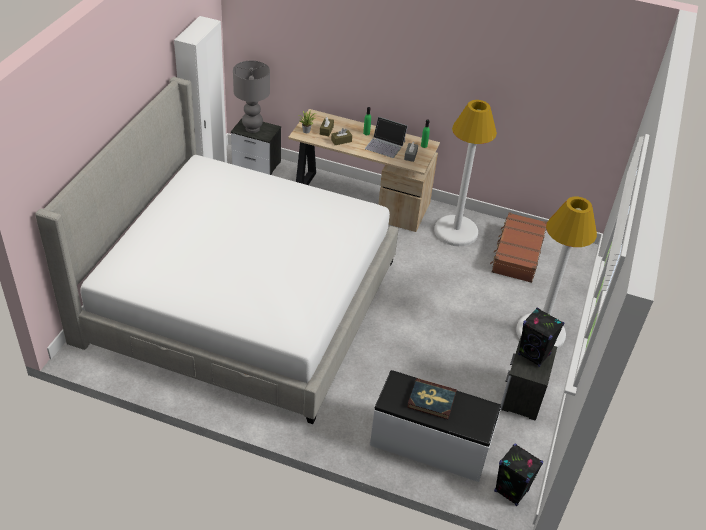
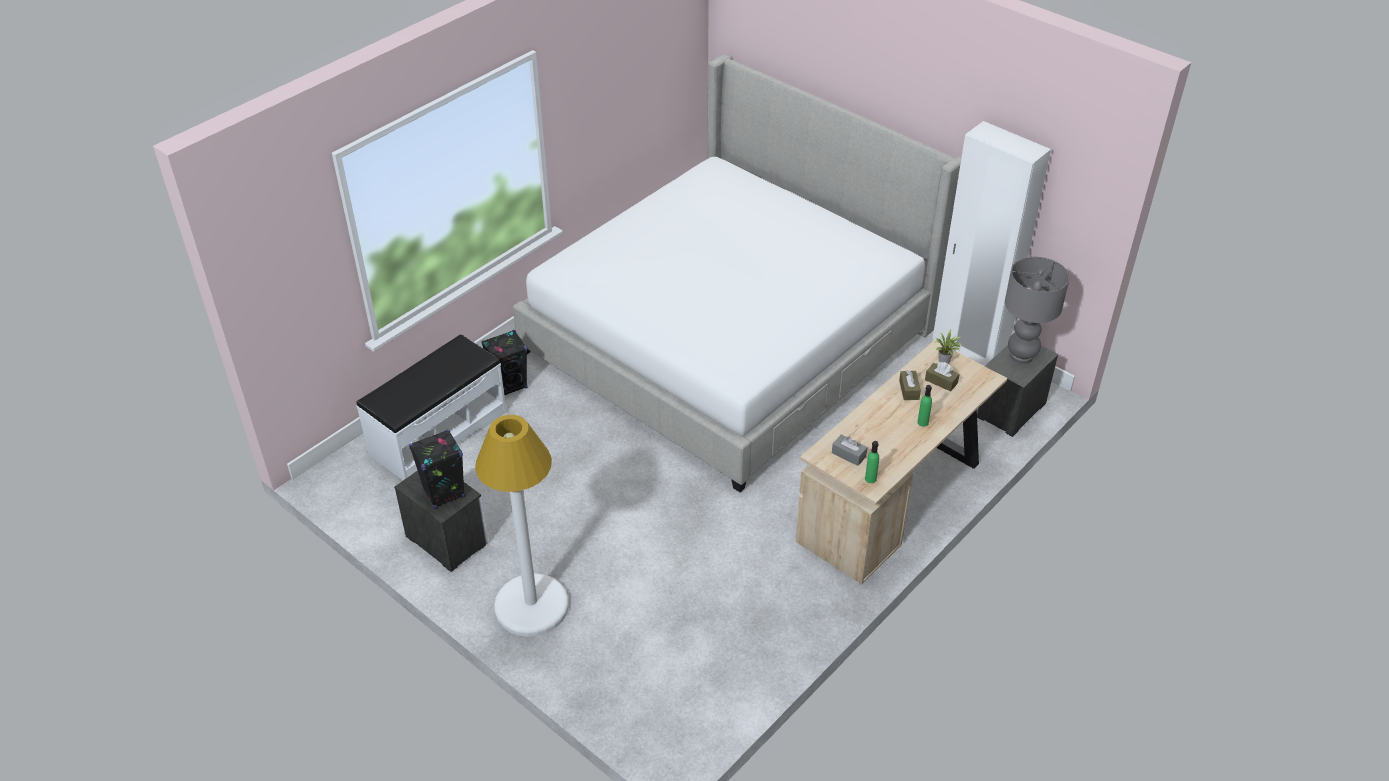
camera: 115 degrees right, 0 degrees up
(385, 145) = (884, 434): laptop -> none
(431, 400) = (438, 375): book -> none
(456, 231) = (779, 591): white floor lamp -> none
(511, 491) = (339, 476): black speaker -> black speaker (509, 385)
(517, 254) = (698, 650): brown suitcase -> none

